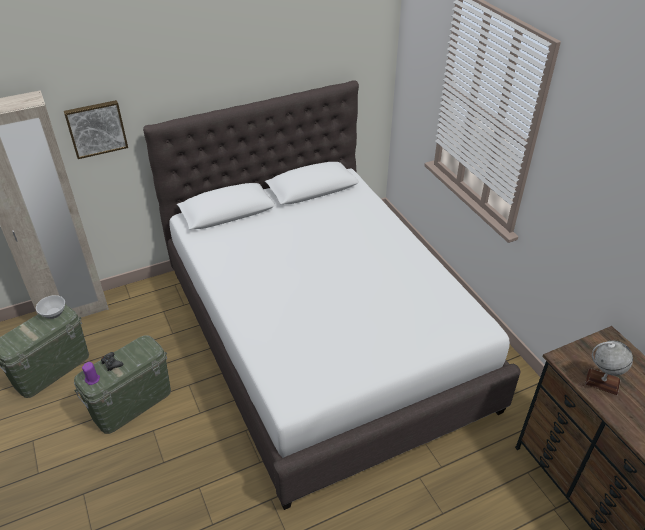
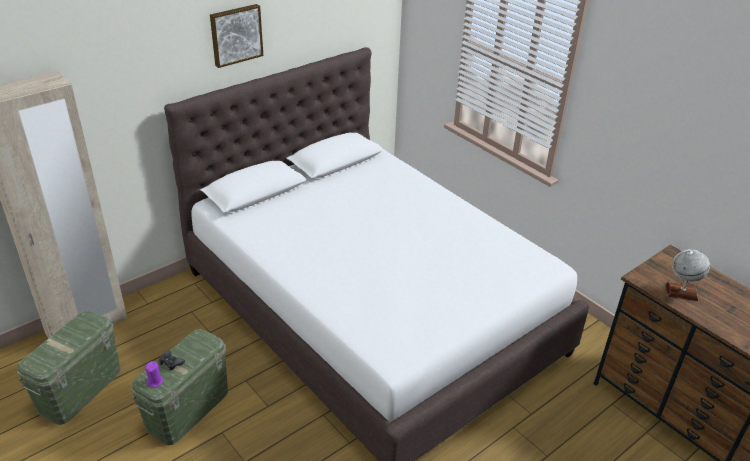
camera: 15 degrees left, 5 degrees down
(53, 313) = (82, 322): bowl -> none
(96, 128) = (113, 111): picture -> picture (235, 35)

